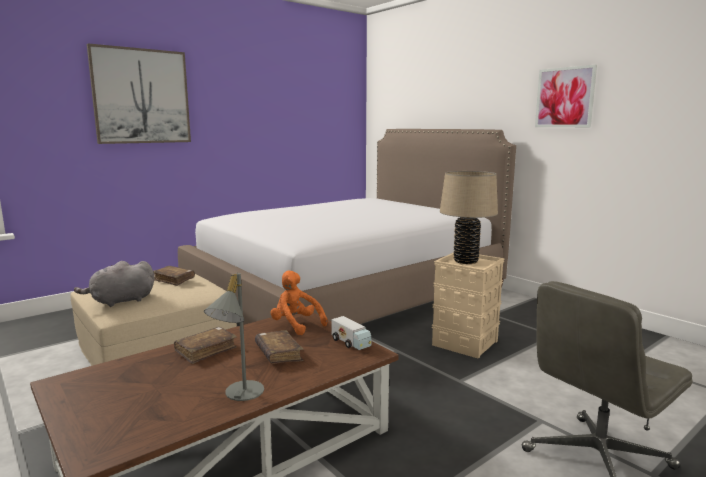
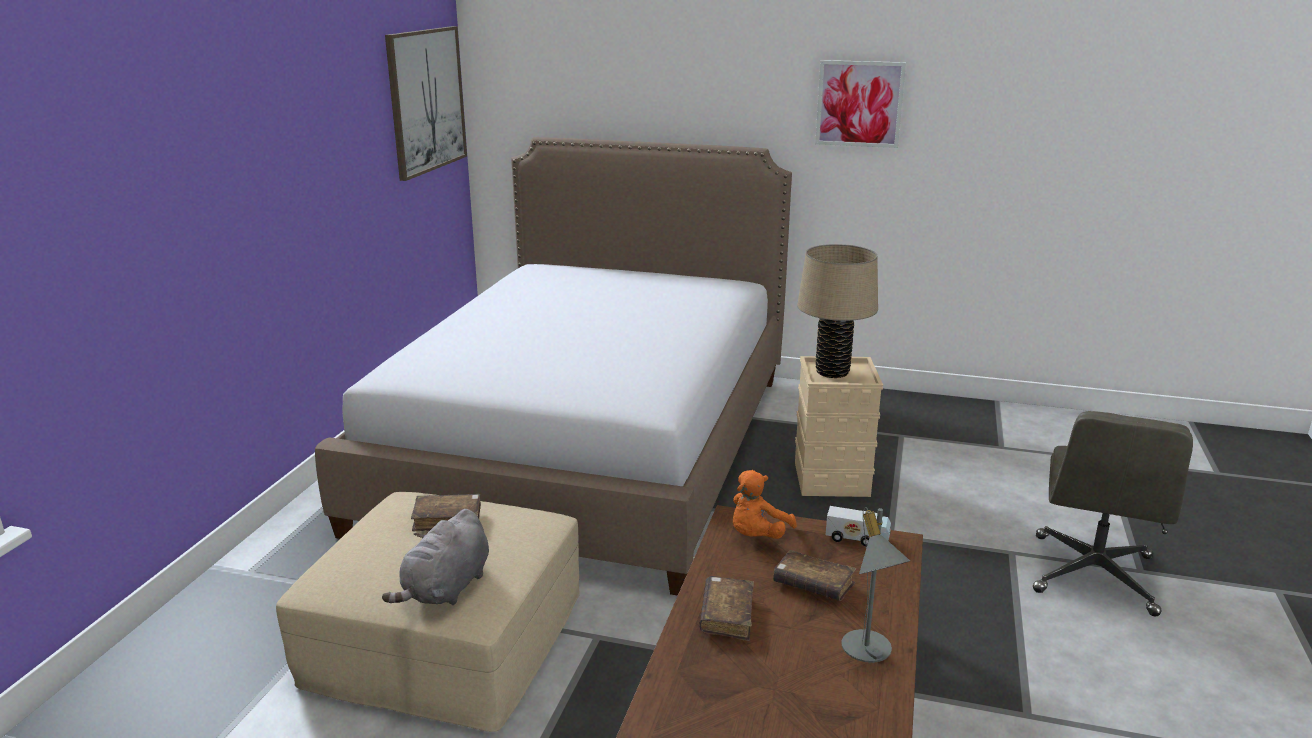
camera: 35 degrees left, 10 degrees up
(141, 96) = (176, 158): picture -> picture (426, 100)
(296, 325) = (757, 536): orange plush toy -> orange plush toy turned 60 degrees counterclockwise

